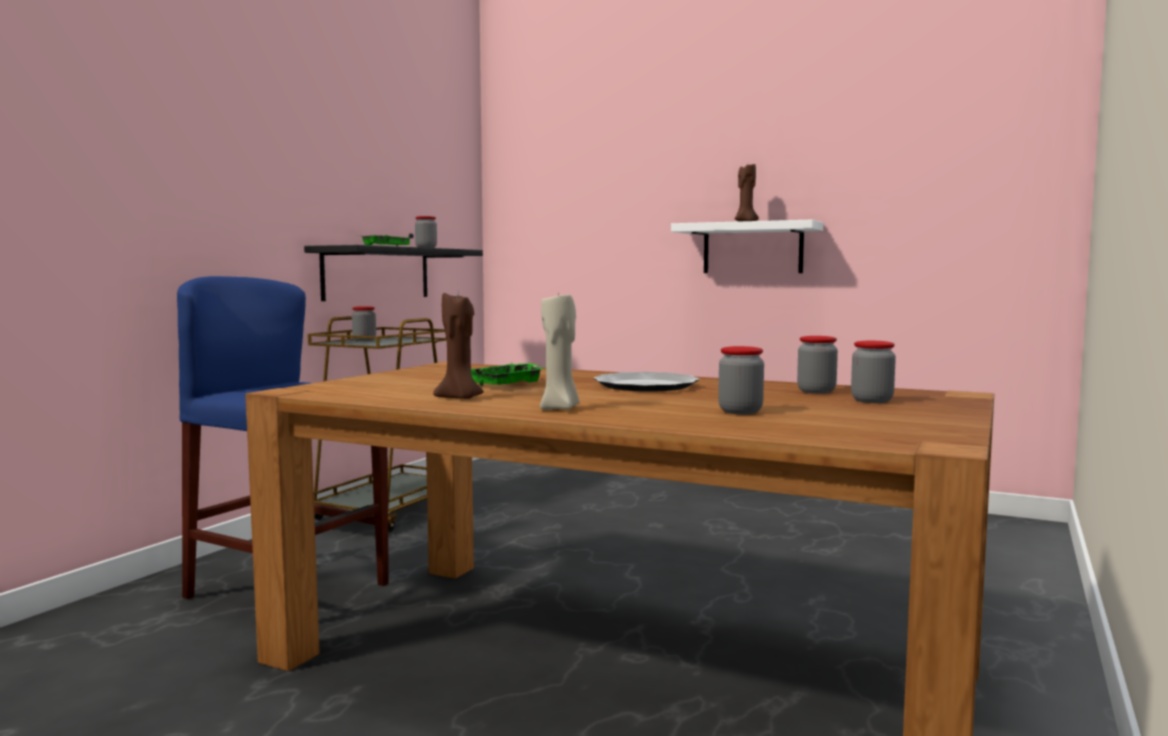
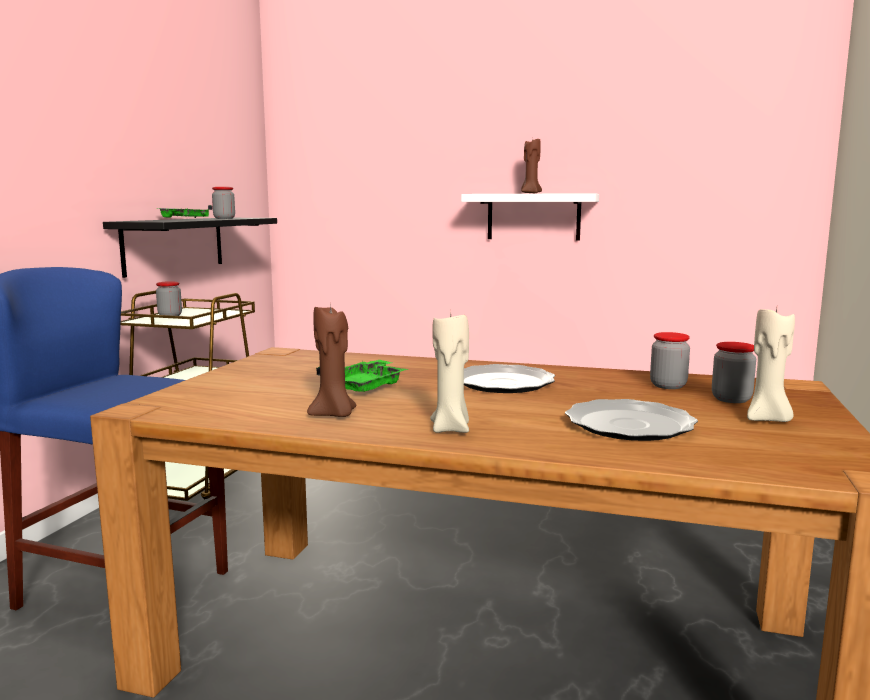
camera: 10 degrees left, 5 degrees up
(740, 411) = (630, 425): jar -> plate
(890, 413) = (767, 420): none -> beige candle

